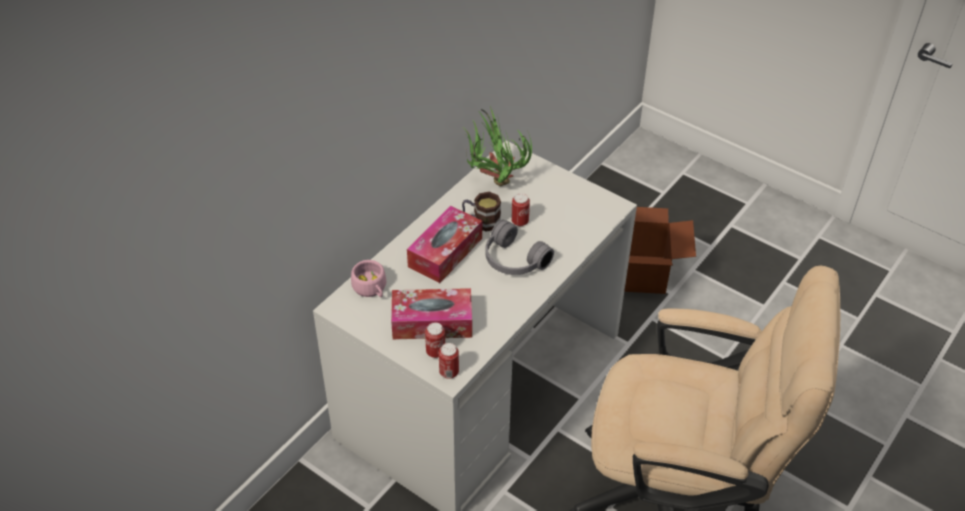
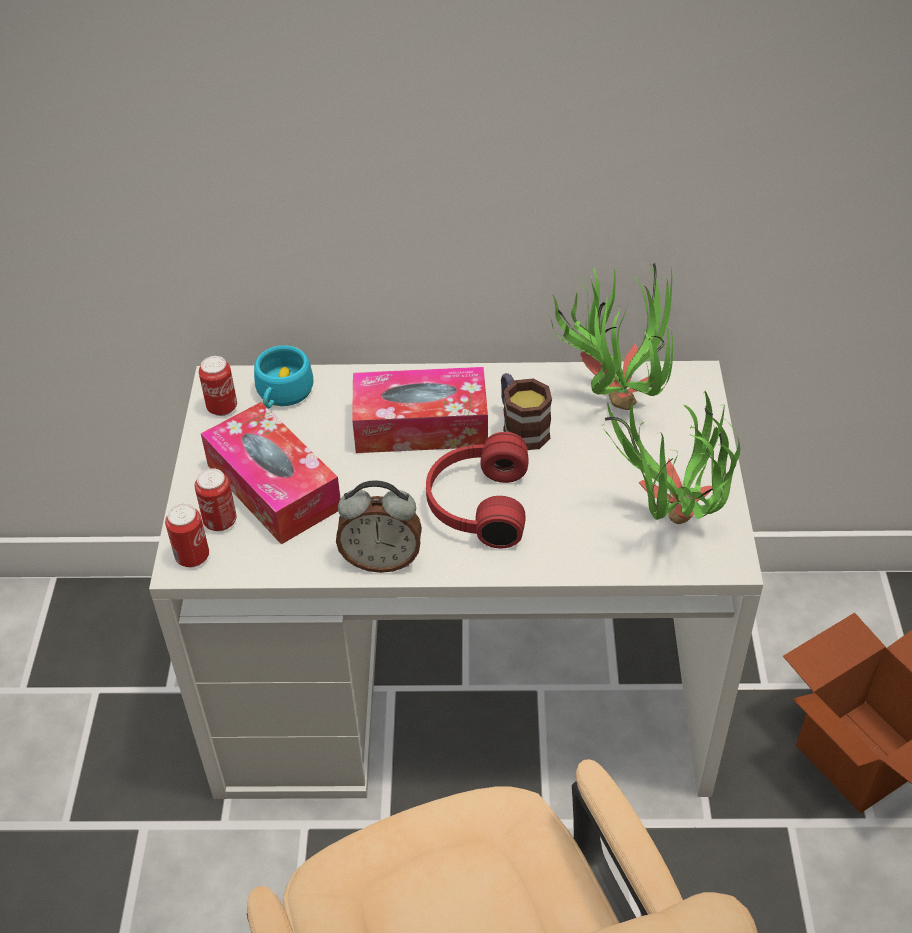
camera: 55 degrees right, 0 degrees up
(371, 288) = (282, 394): pink cup -> turquoise cup
(512, 261) = (476, 504): grey headphones -> red headphones
(515, 308) = (381, 560): none -> alarm clock
(520, 221) = (565, 467): can -> can (222, 408)
(584, 212) = (668, 528): none -> potted plant

